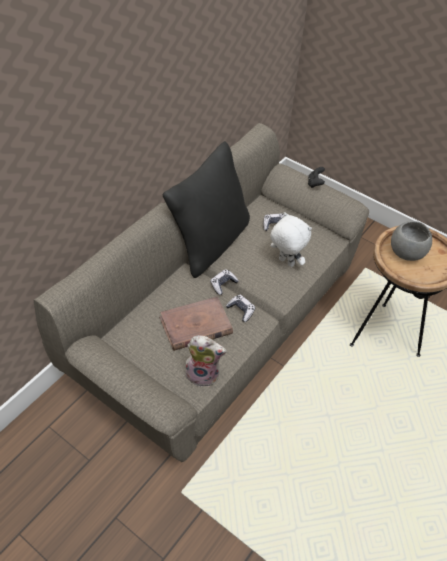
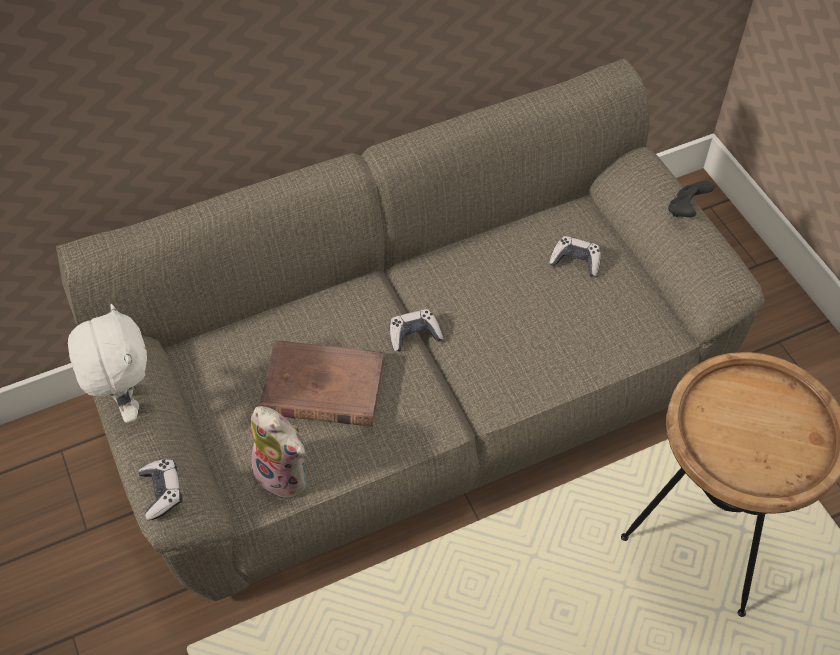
camera: 30 degrees right, 5 degrees up
(210, 243) = (441, 252): black pillow -> none
(241, 310) = (414, 393): game controller -> game controller (162, 492)
(285, 262) = (549, 338): white plush toy -> white plush toy (125, 401)
(406, 253) = (740, 412): grey bowl -> none

